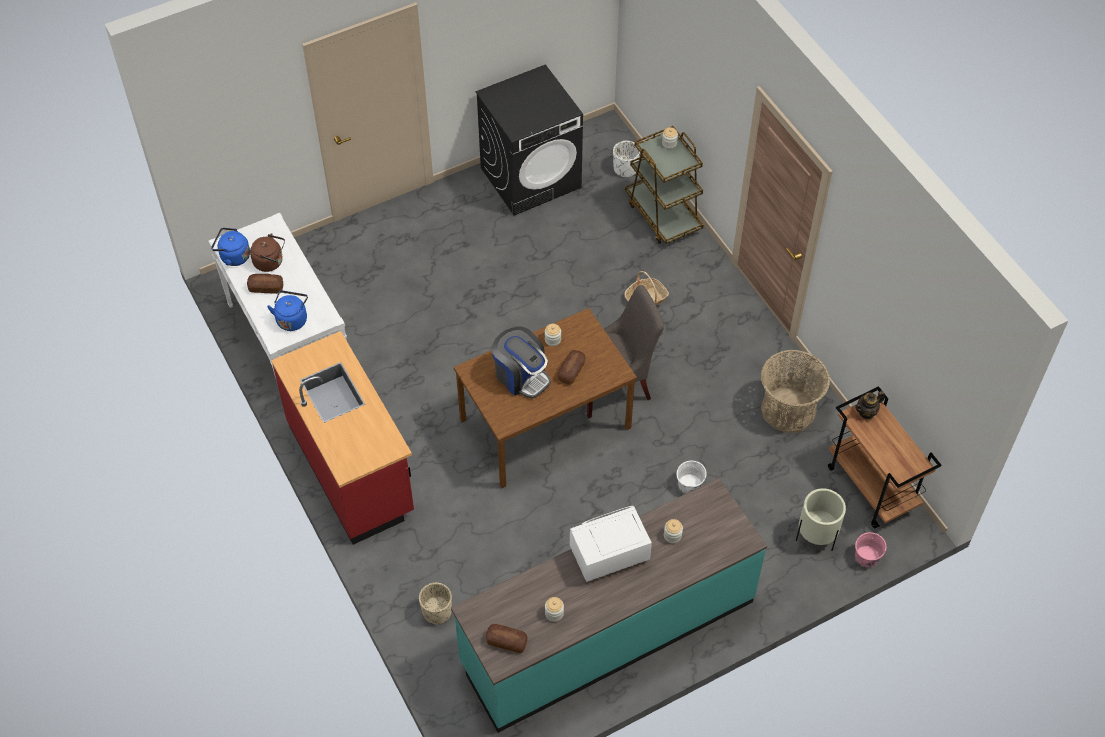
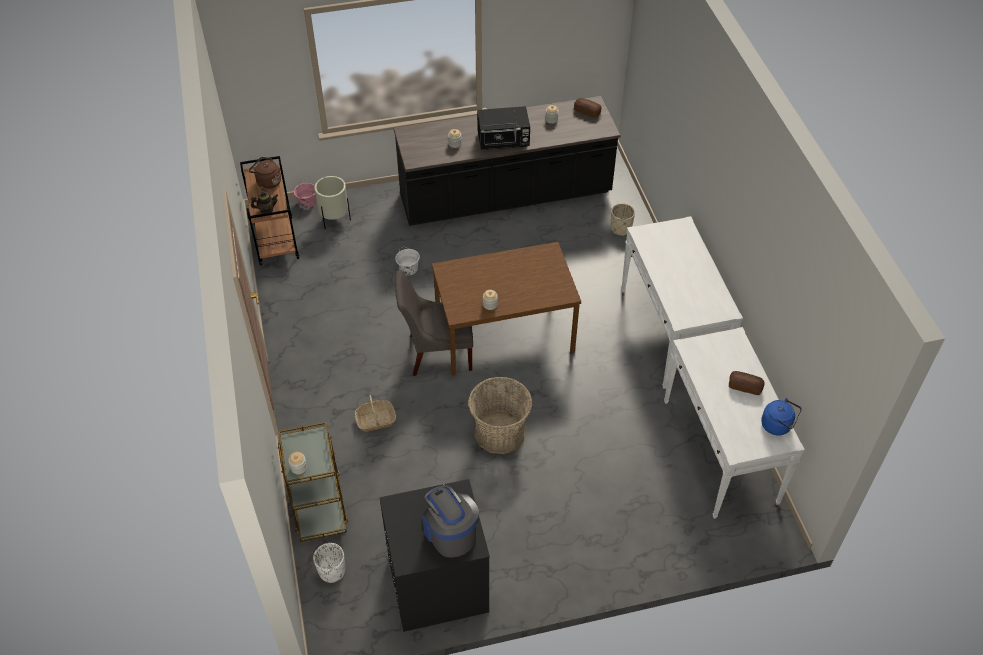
camera: 165 degrees left, 5 degrees down
(270, 262) = (740, 412): brown kettle -> brown kettle (267, 182)
(292, 319) = (721, 353): blue kettle -> none
(352, 469) = (671, 332): red counter -> white console table
(521, 376) = (526, 282): coffee machine -> coffee machine (450, 532)
(571, 371) = (483, 277): bread -> none
(607, 631) = (505, 196): turquoise counter -> black counter
(608, 555) = (504, 141): white microwave -> black microwave
(788, 409) = (304, 304): basket -> basket (500, 433)

